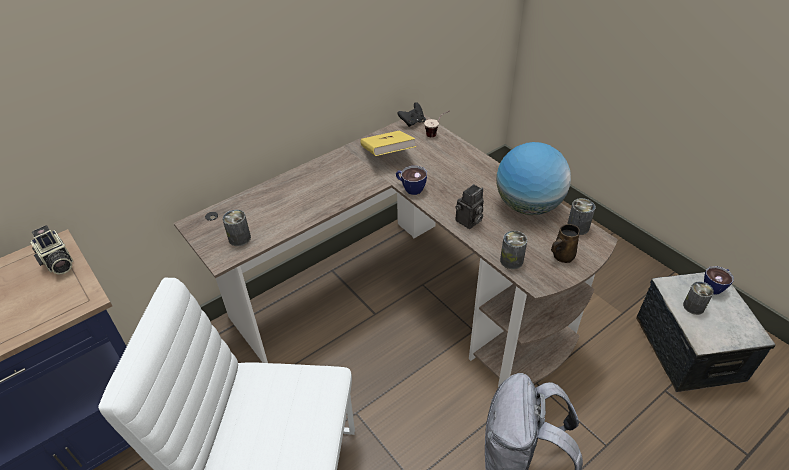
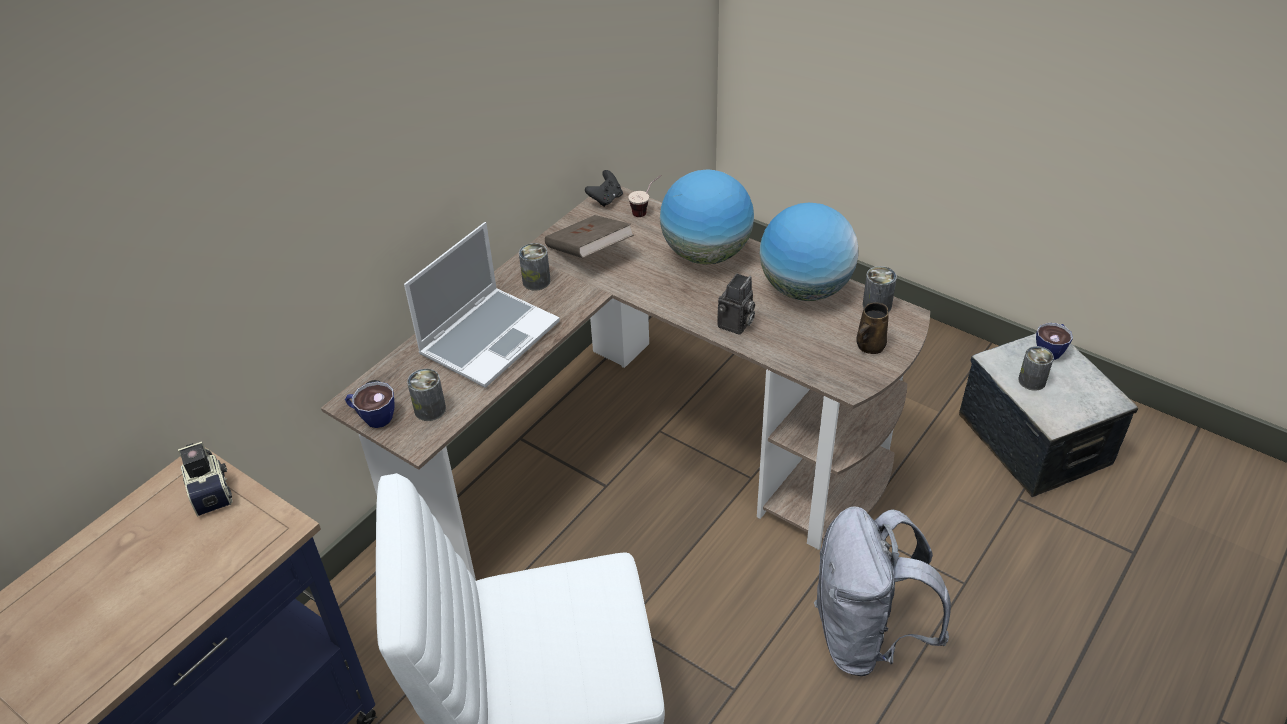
camera: 15 degrees left, 0 degrees up
(57, 262) = (211, 490): camera -> camera turned 150 degrees counterclockwise
(299, 198) = (489, 337): none -> laptop
(387, 155) = (589, 253): yellow book -> brown book
(410, 188) = (640, 294): cup -> cup (372, 417)
(466, 169) = (706, 254): none -> globe
(511, 260) = (808, 364): can -> can (536, 281)

